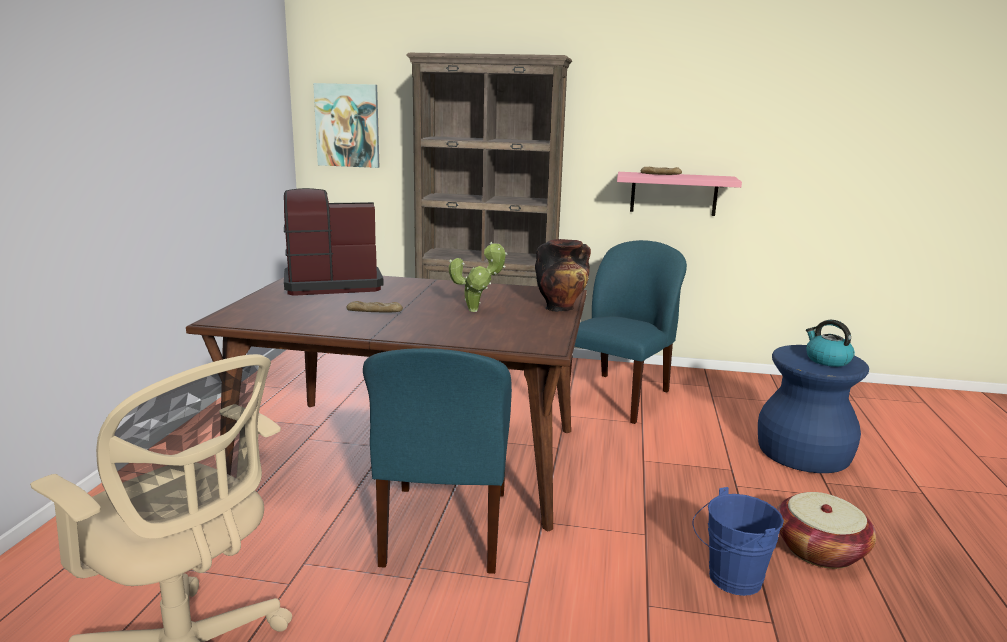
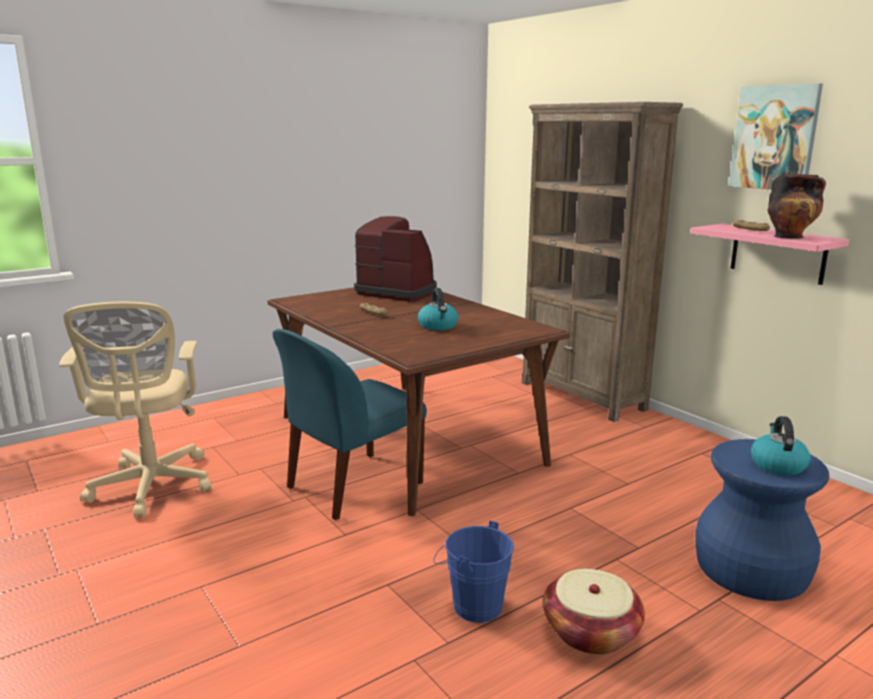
camera: 45 degrees right, 0 degrees up
(347, 125) = (516, 167): picture -> picture (774, 138)
(477, 310) = (438, 326): potted plant -> kettle
(561, 307) = (503, 338): vase -> vase (790, 237)
(618, 397) = (647, 458): blue chair -> none

